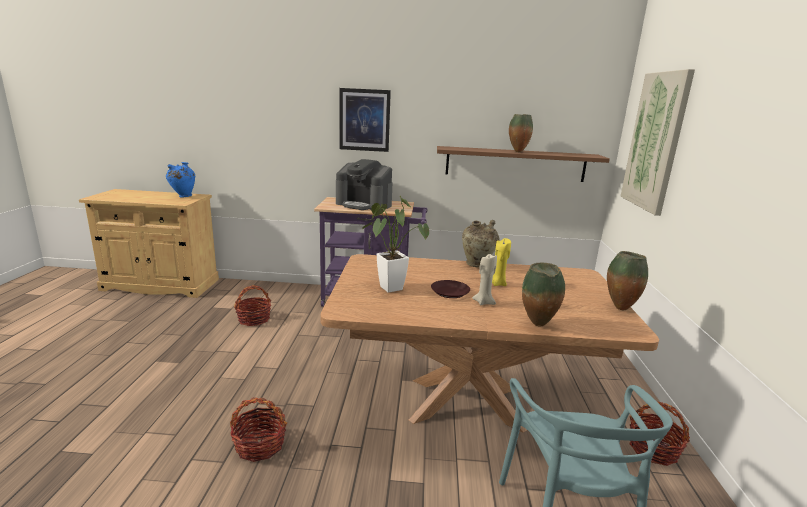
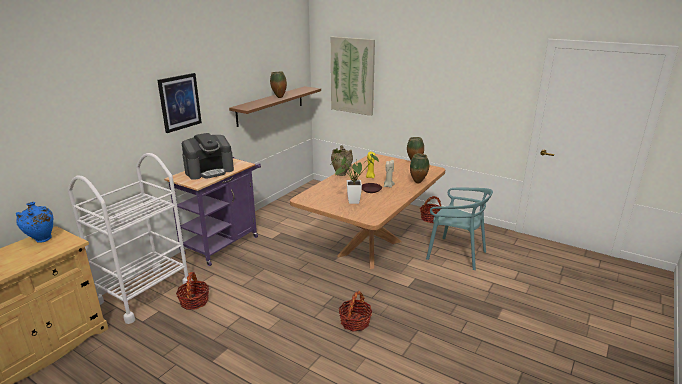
camera: 60 degrees left, 5 degrees up
(256, 293) = (144, 293): none -> white cart

